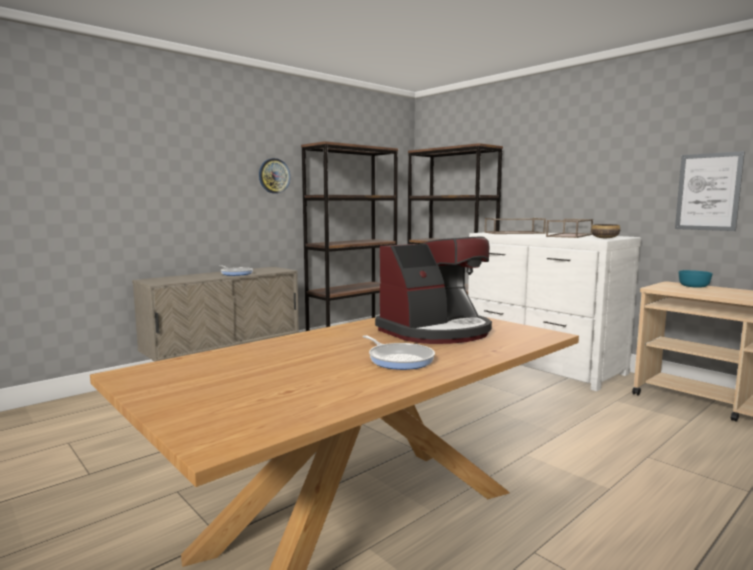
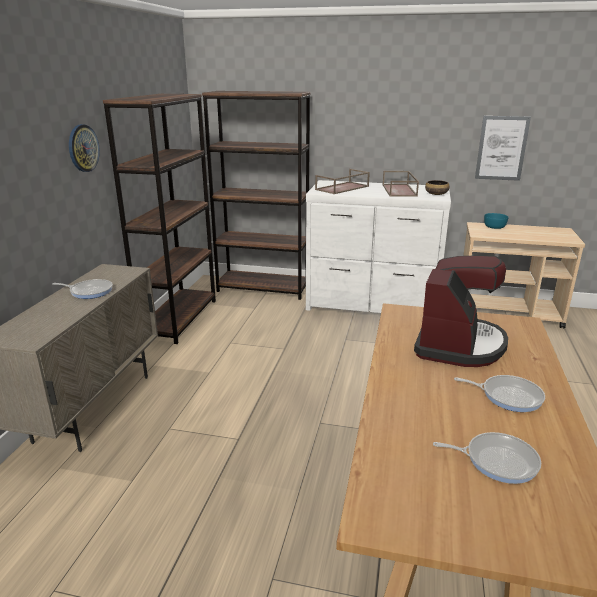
camera: 35 degrees left, 15 degrees up
(287, 379) = (497, 460): none -> frying pan

